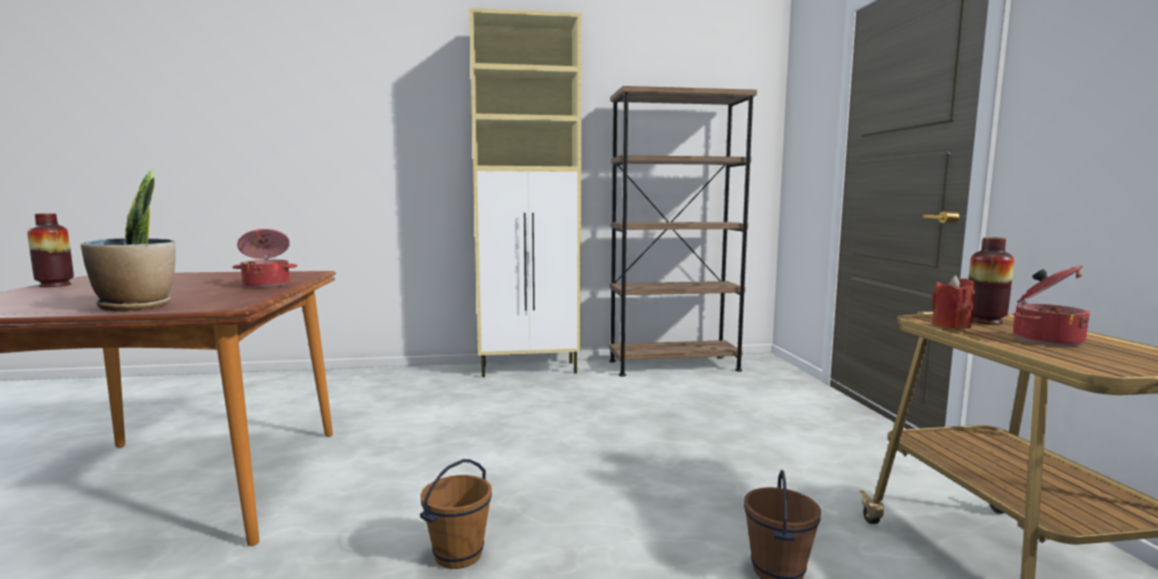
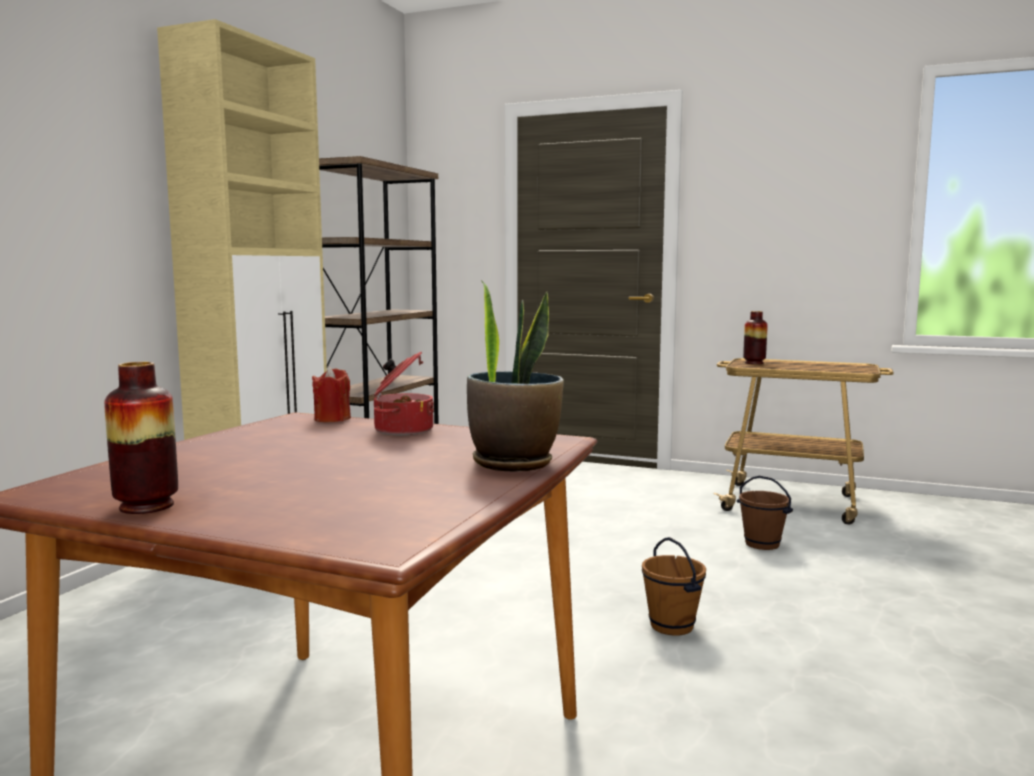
camera: 60 degrees left, 0 degrees up
(951, 325) = (766, 366): red candle -> red candle (332, 419)
(1045, 339) = (803, 366): cooking pot -> none

